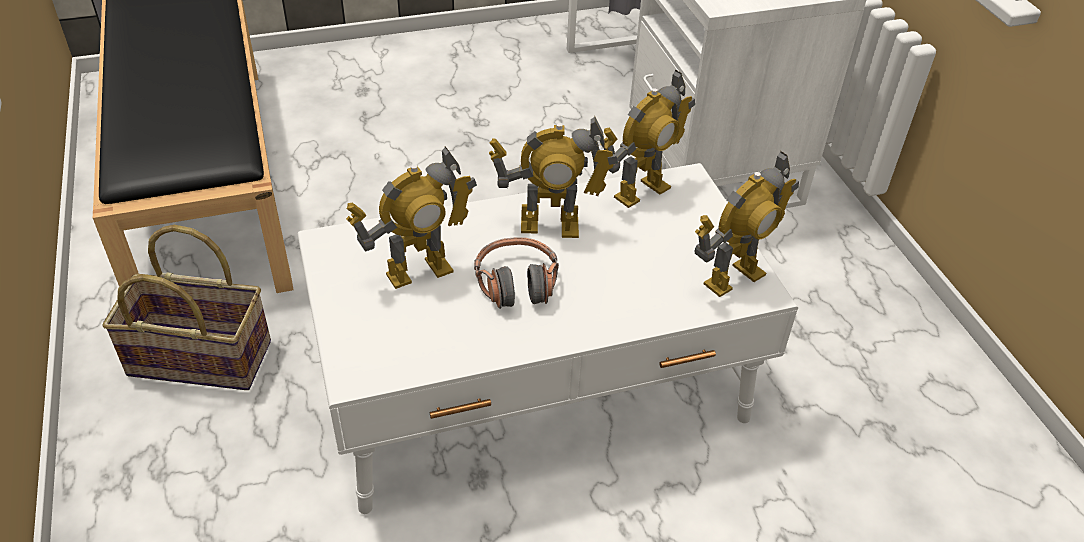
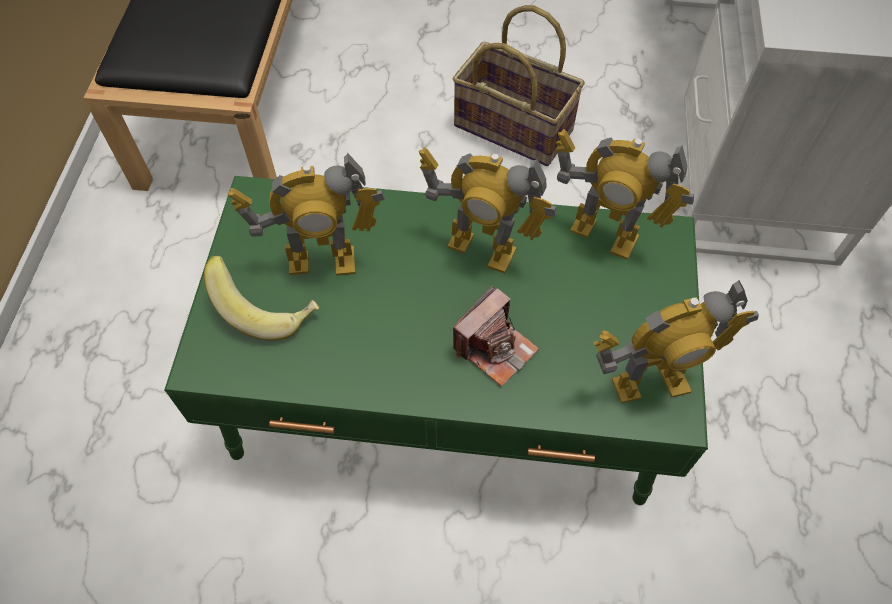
camera: 25 degrees right, 15 degrees up
(201, 356) = (171, 246): basket -> basket (514, 127)
(390, 318) = (267, 309): none -> banana
(517, 283) = (411, 309): headphones -> none
(538, 389) = (448, 388): white coffee table -> green coffee table
(601, 290) = (495, 348): none -> camera
(641, 191) = (604, 235): toy robot -> toy robot turned 45 degrees clockwise

